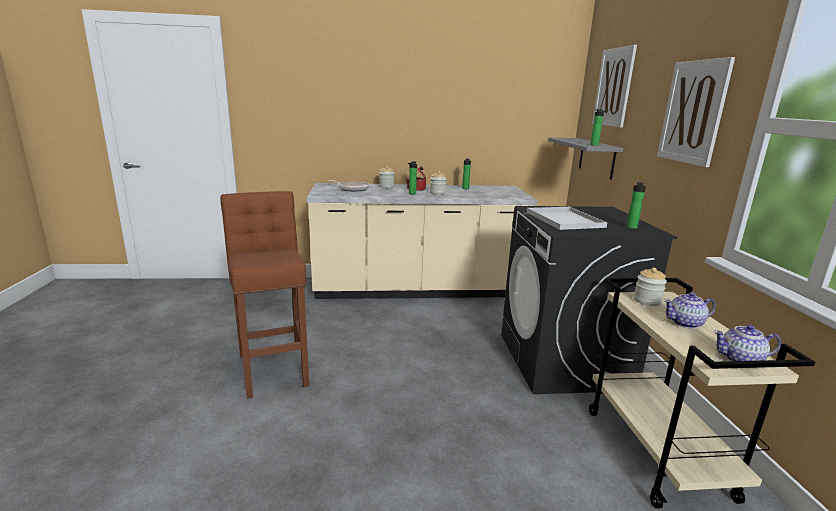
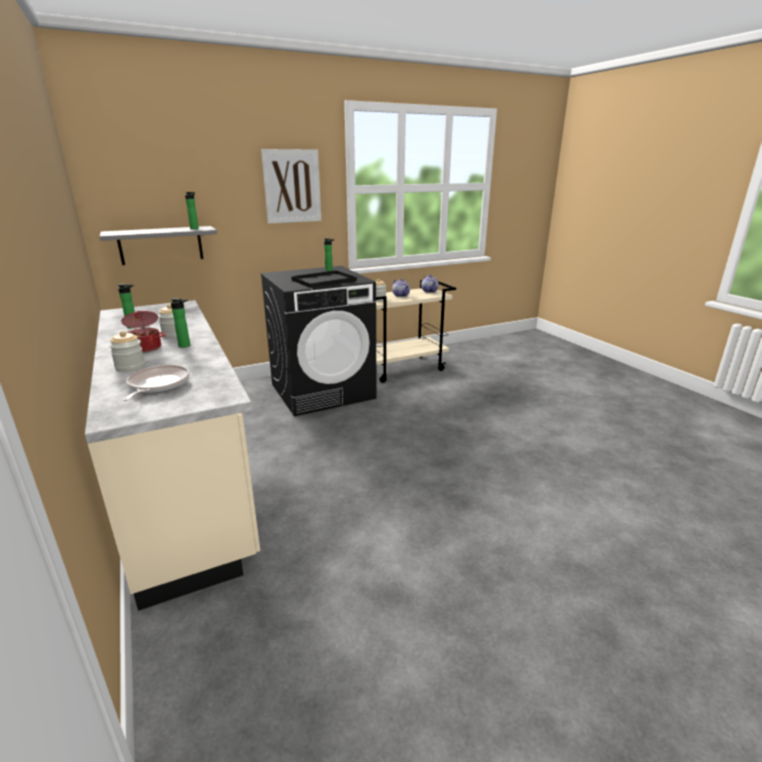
camera: 110 degrees left, 5 degrees up
(274, 366) = (441, 527): brown stool -> none
(565, 220) = (324, 280): white tray -> black tray
(613, 87) = (161, 168): picture -> none

